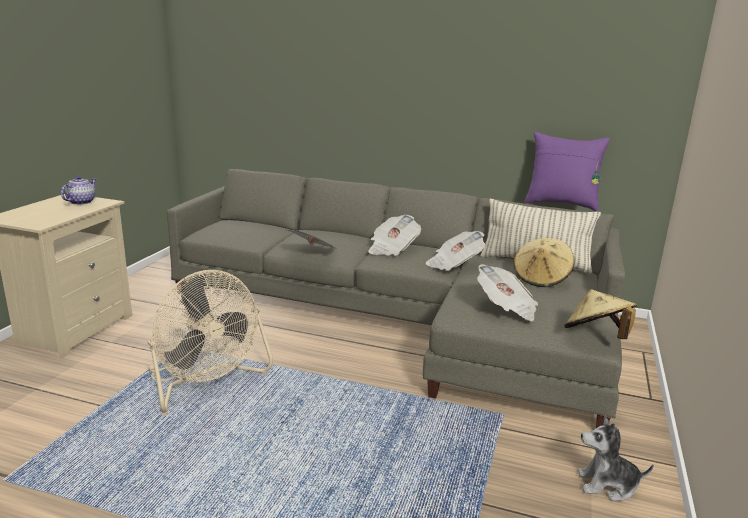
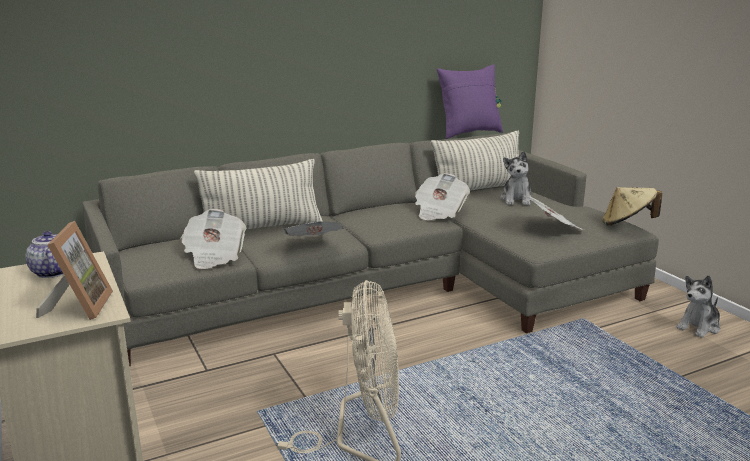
camera: 45 degrees left, 0 degrees up
(42, 219) = (79, 306): none -> picture frame
(313, 233) = (262, 229): none -> pillow
(392, 249) = (366, 217): newspaper -> newspaper (214, 256)
(541, 278) = (516, 199): beige hat -> plush toy

